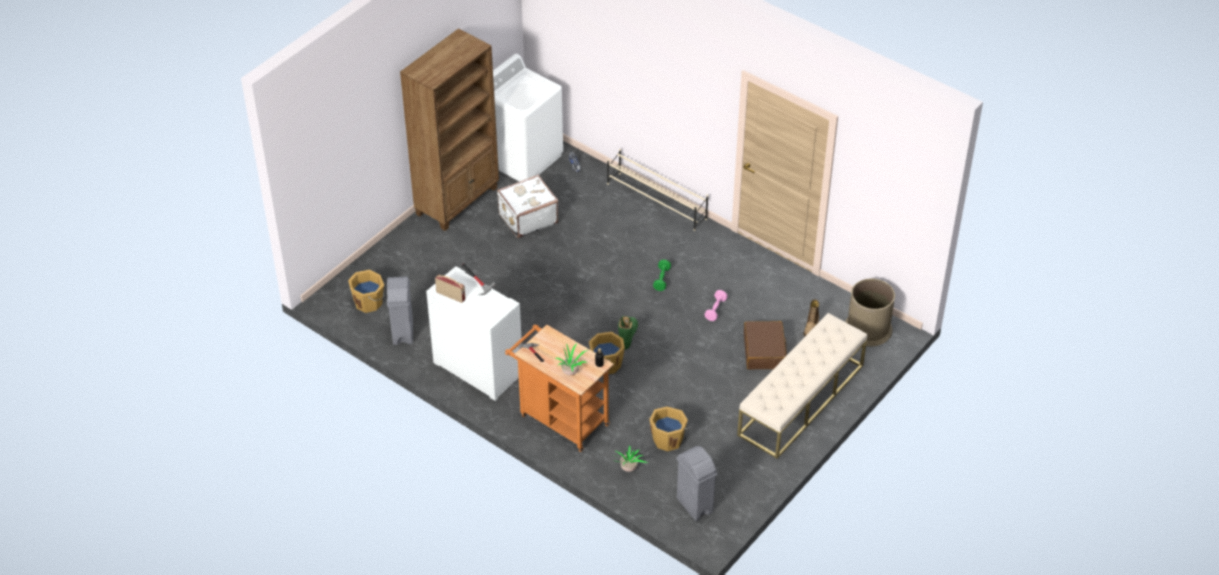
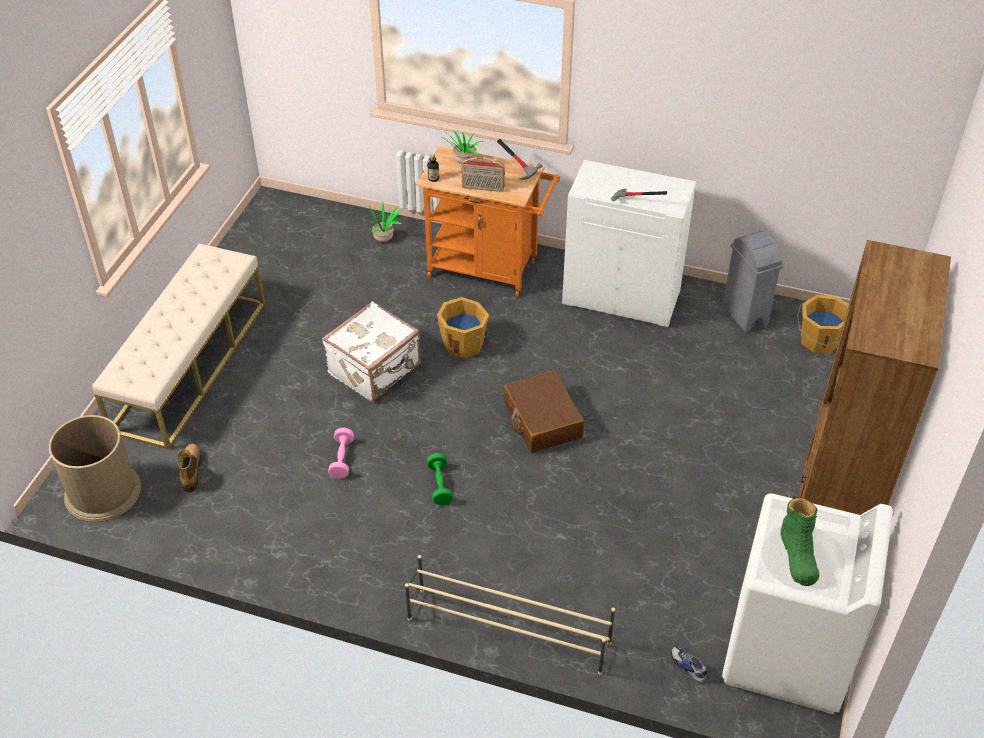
camera: 160 degrees right, 0 degrees up
(451, 295) = (660, 183): radio -> radio (483, 188)
(527, 218) = (699, 531): white suitcase -> white suitcase (375, 370)
(627, 335) = (453, 388): green boot -> green boot (798, 556)
(668, 439) = (349, 279): orange bucket -> none
(694, 506) = (294, 223): grey trash can -> none
(764, 351) = (254, 416): brown suitcase -> brown suitcase (542, 420)

